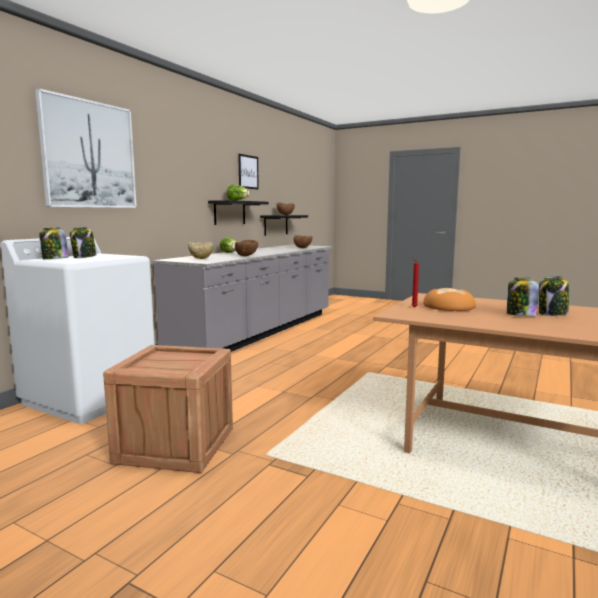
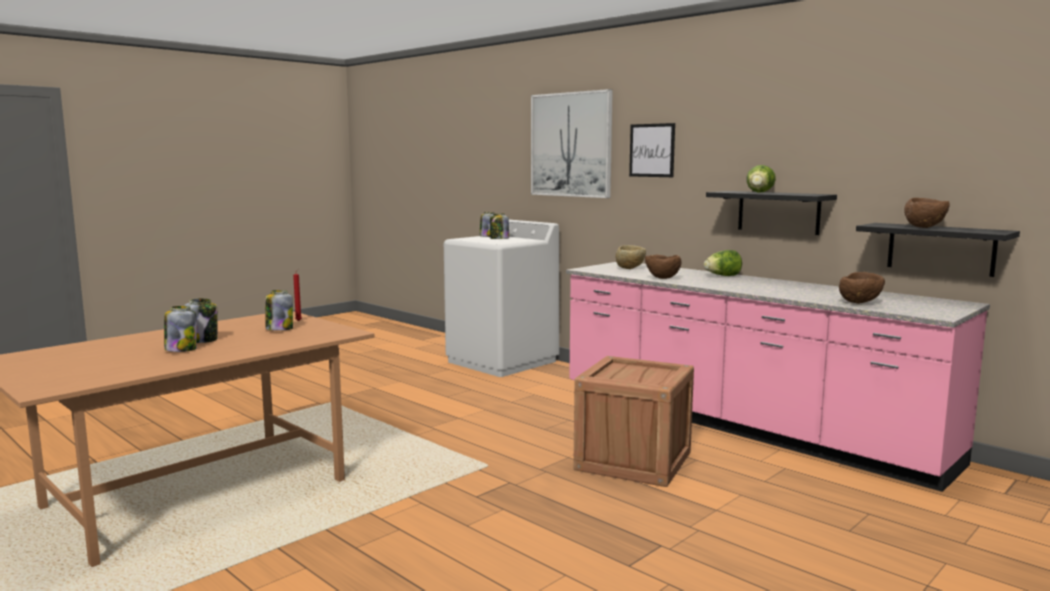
camera: 105 degrees right, 0 degrees up
(176, 445) = (380, 382): crate -> crate (633, 461)
(248, 172) = (841, 137): picture -> picture (652, 150)
(259, 332) = (742, 425): grey counter -> pink counter
(449, 307) = (279, 329): bread -> jar

